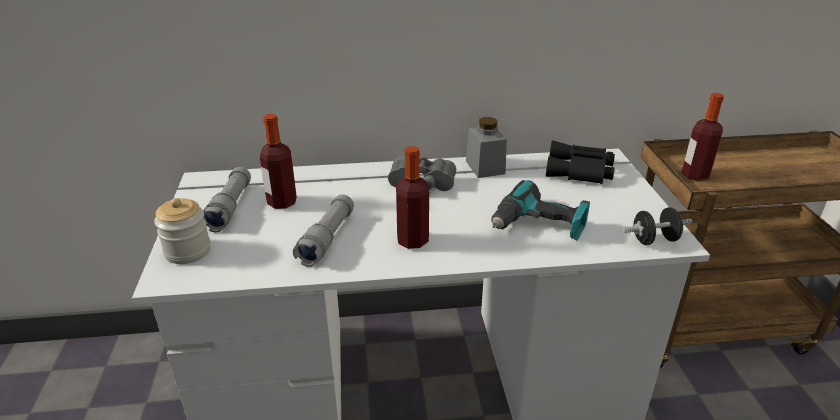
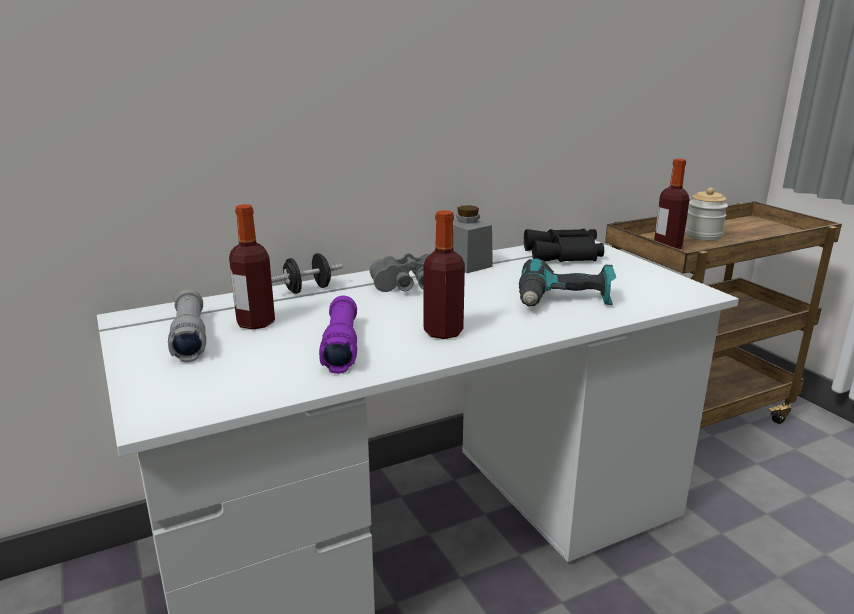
camera: 20 degrees left, 10 degrees down
(188, 251) = (164, 386): jar -> jar (703, 236)
(327, 239) = (341, 346): grey flashlight -> purple flashlight
(654, 240) = (681, 295): black dumbbell -> black dumbbell (308, 290)

